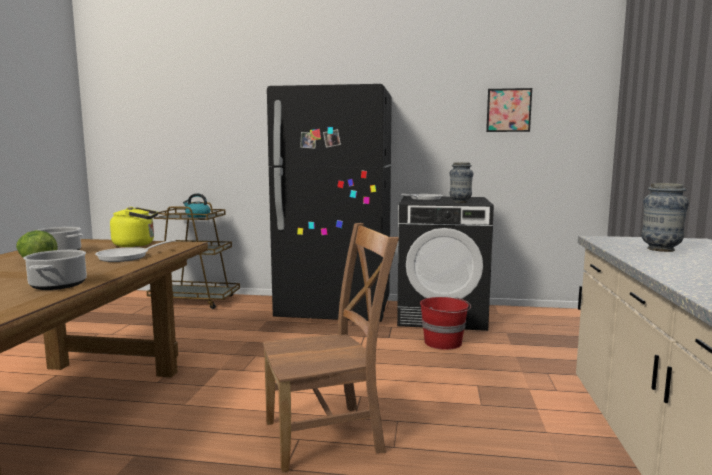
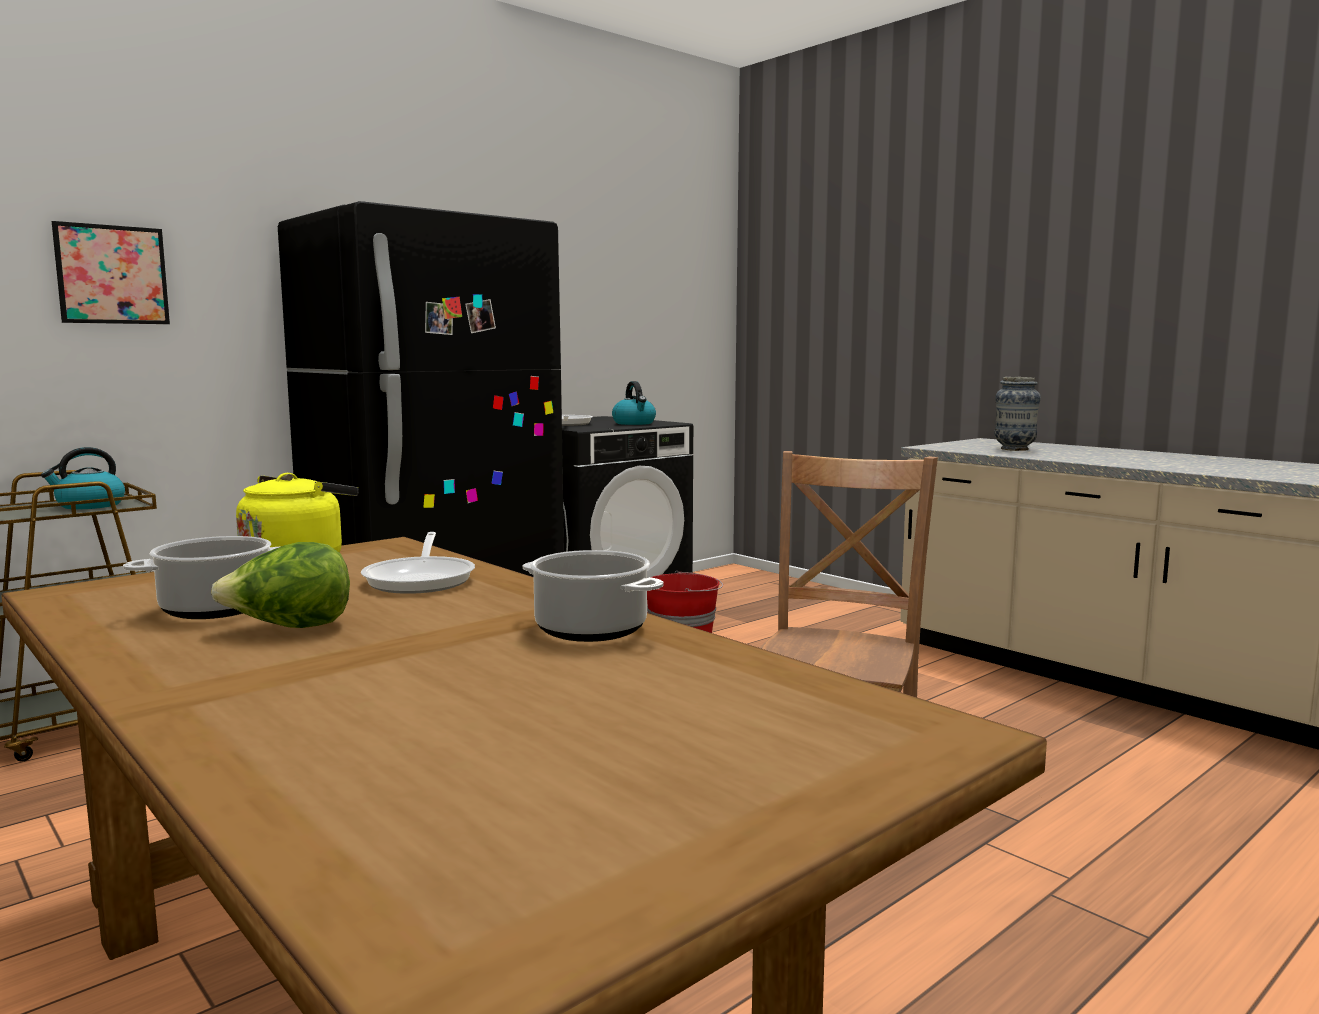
camera: 50 degrees left, 0 degrees up
(460, 202) = (634, 423): vase -> kettle
(508, 110) = (627, 278): picture -> picture (112, 274)

